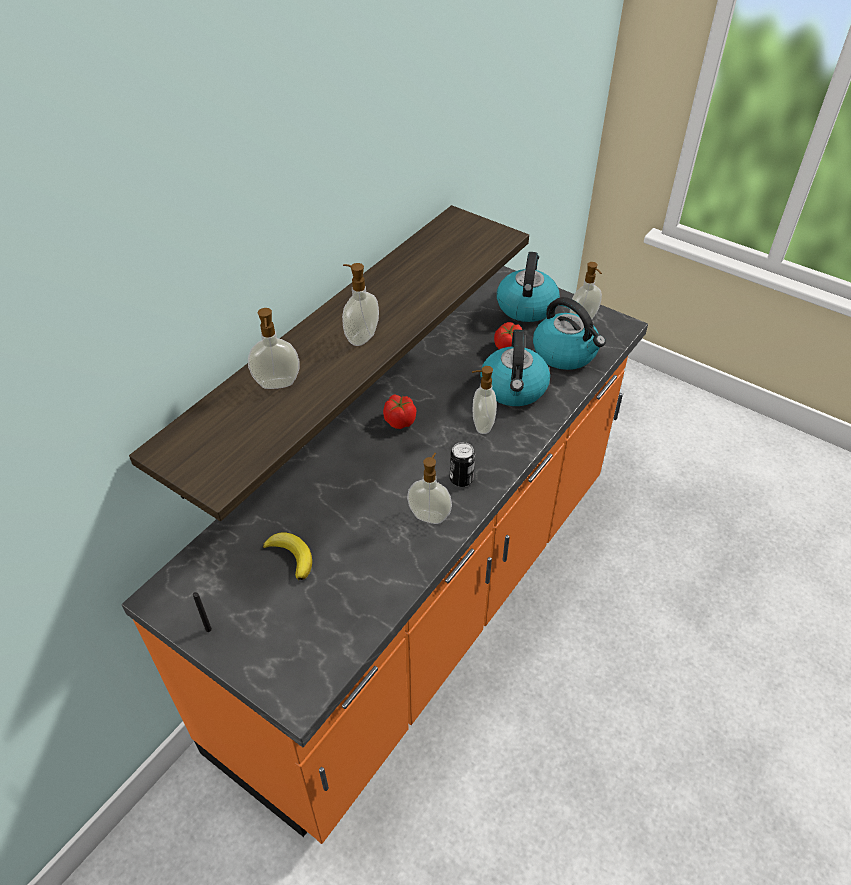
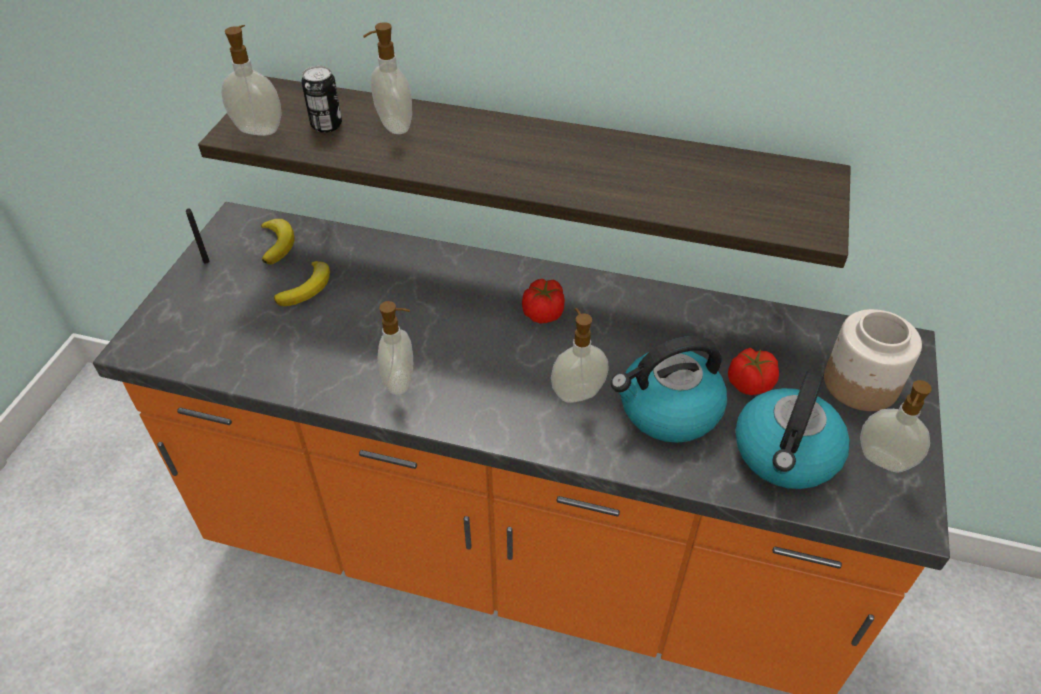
camera: 70 degrees right, 0 degrees up
(217, 569) = (277, 243): none -> banana
(361, 337) = (504, 160): soap dispenser -> soap dispenser (259, 129)
(461, 479) = (471, 396): can -> can (326, 125)
(526, 306) = (859, 383): kettle -> jar

